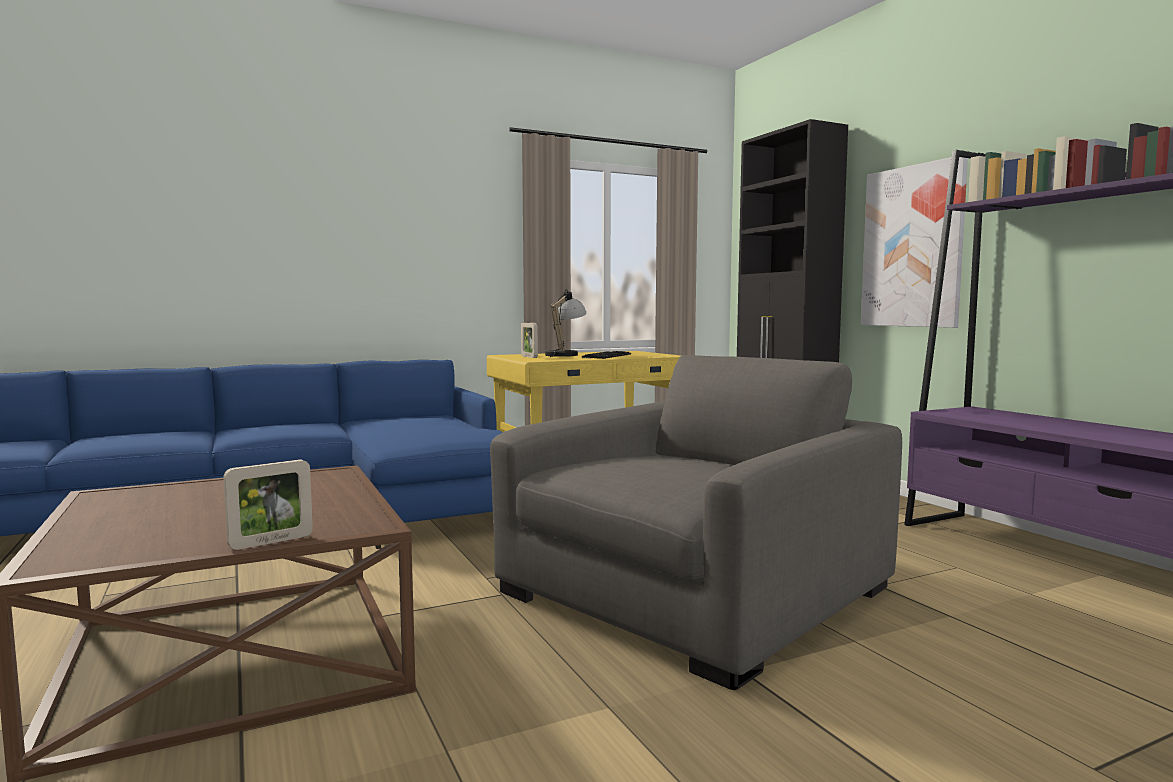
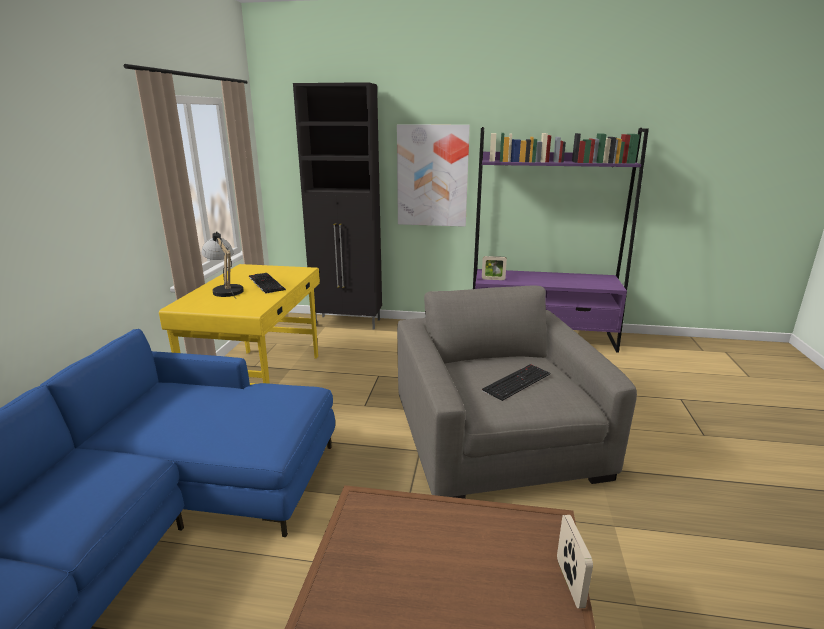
camera: 55 degrees left, 15 degrees up
(529, 357) = (218, 304): picture frame -> picture frame (493, 279)
(667, 469) = (516, 381): none -> keyboard

